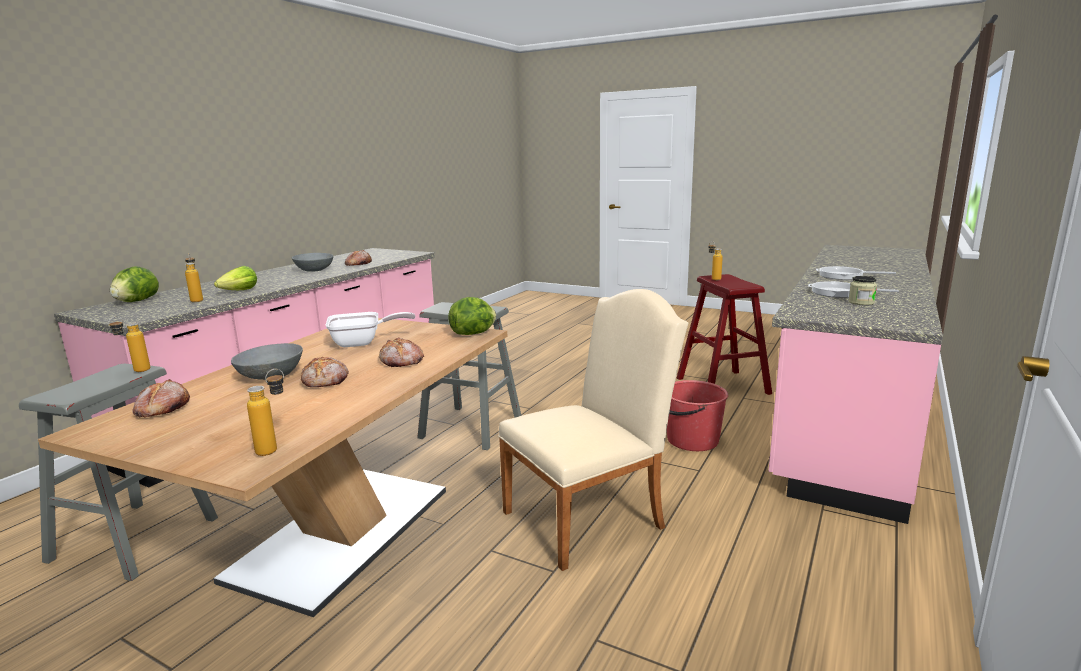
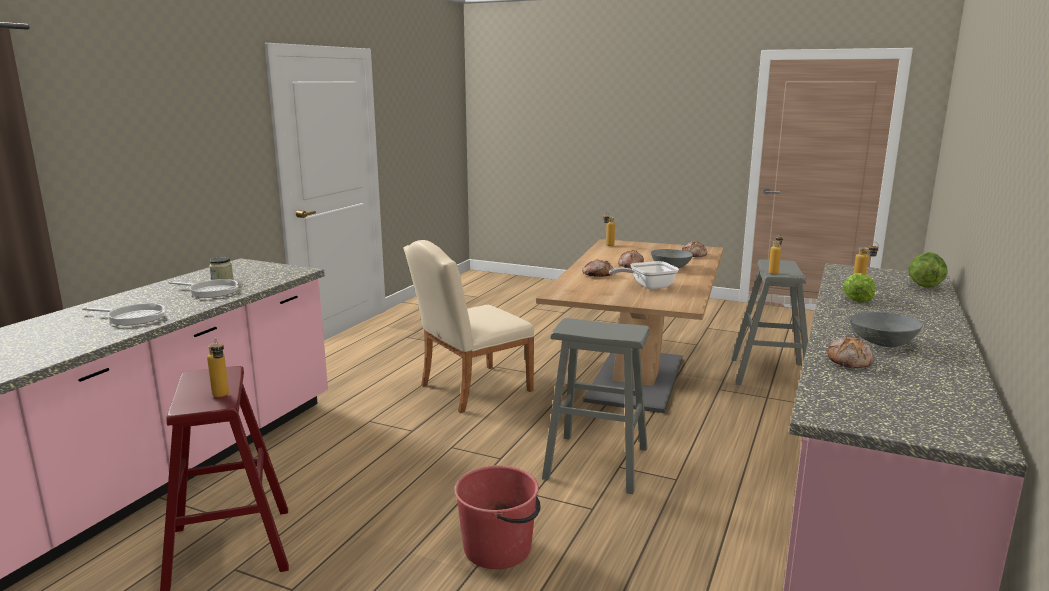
camera: 175 degrees right, 0 degrees up
(473, 333) = (563, 294): lettuce -> none
(691, 440) = (354, 450): red bucket -> red bucket (498, 548)

